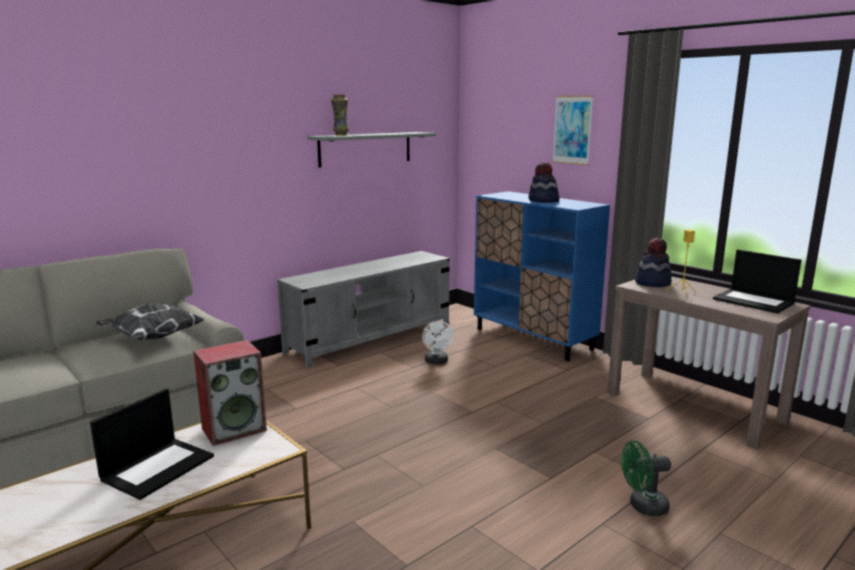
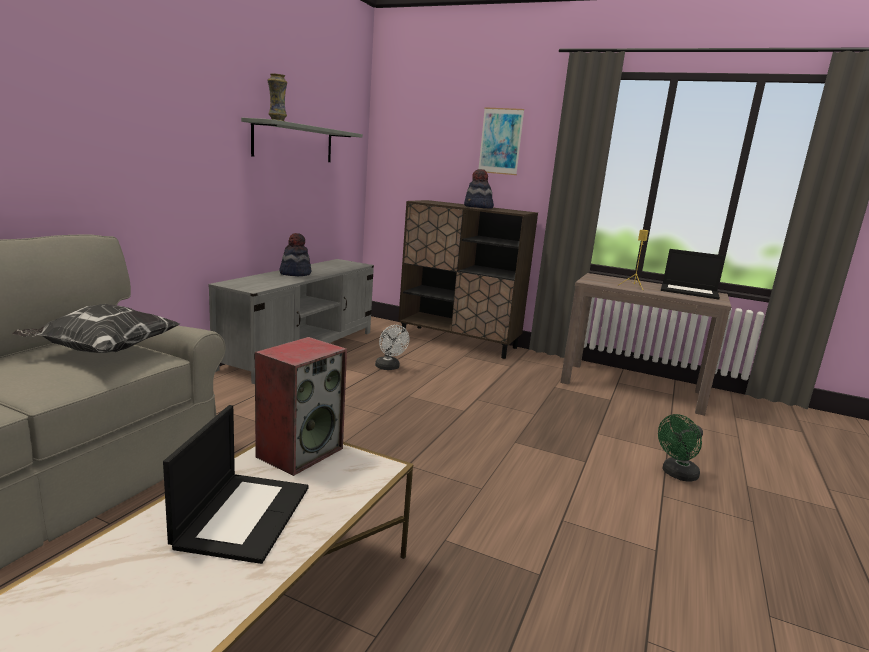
camera: 25 degrees left, 0 degrees up
(533, 339) = (459, 342): blue cabinet -> brown cabinet
(652, 283) = (599, 280): hat -> hat (295, 273)

